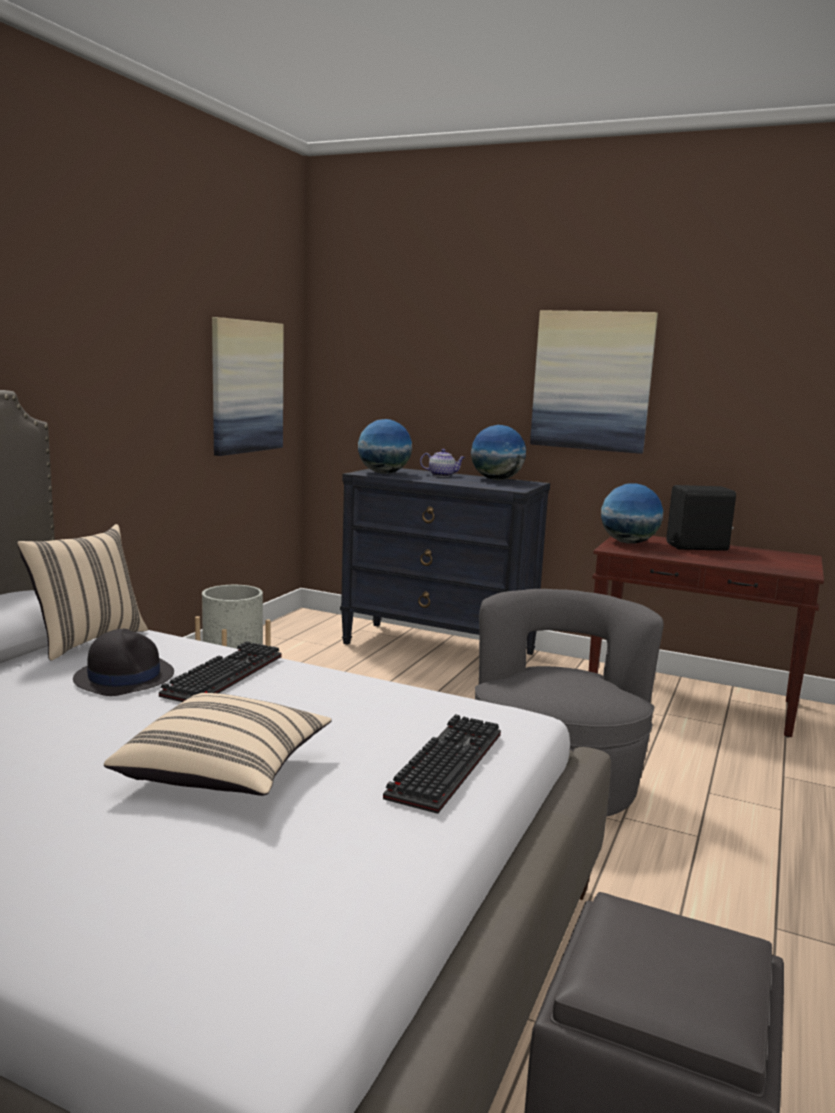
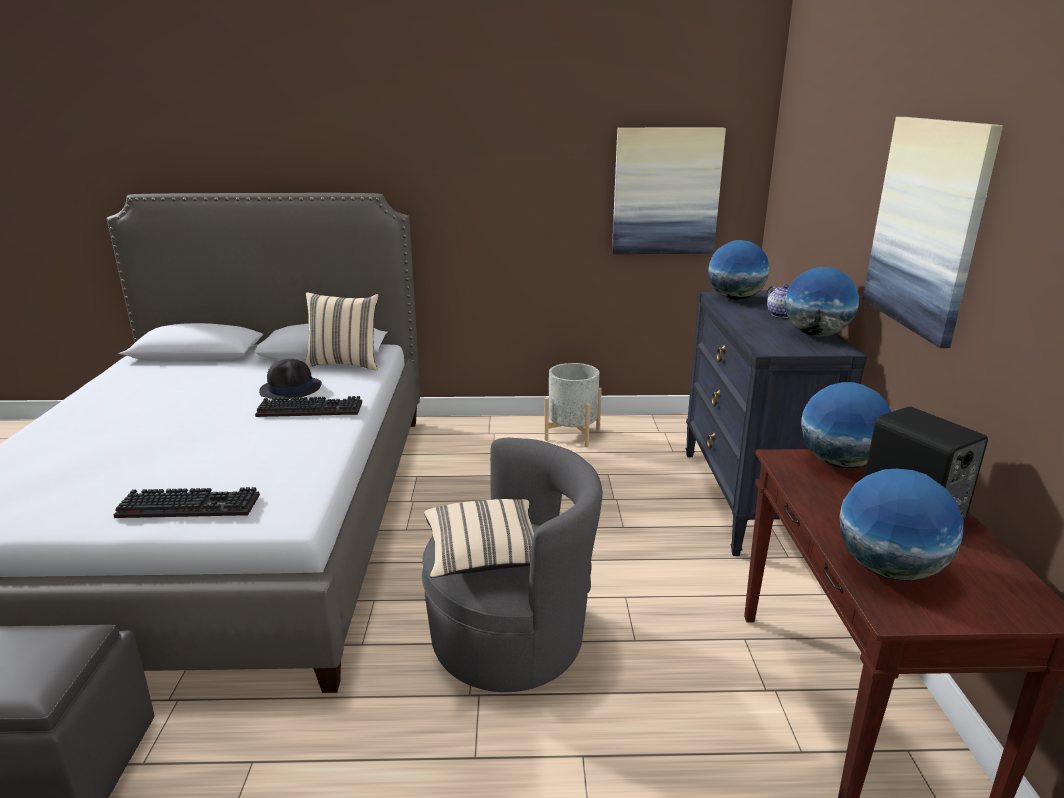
camera: 65 degrees right, 10 degrees up
(225, 773) = (162, 449): beige pillow -> beige pillow (484, 556)
(761, 564) = (889, 569): none -> globe

